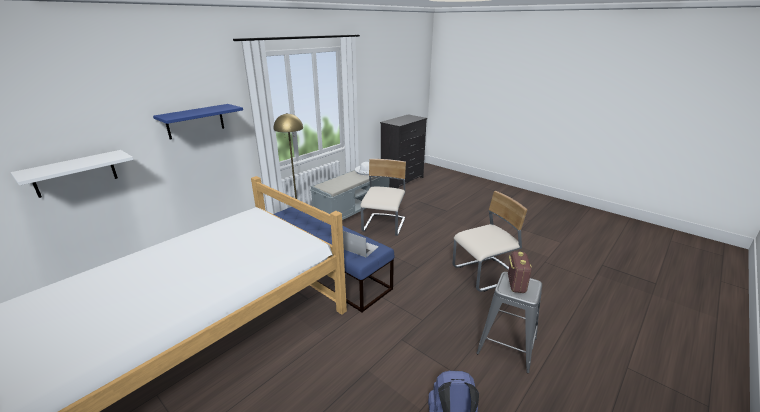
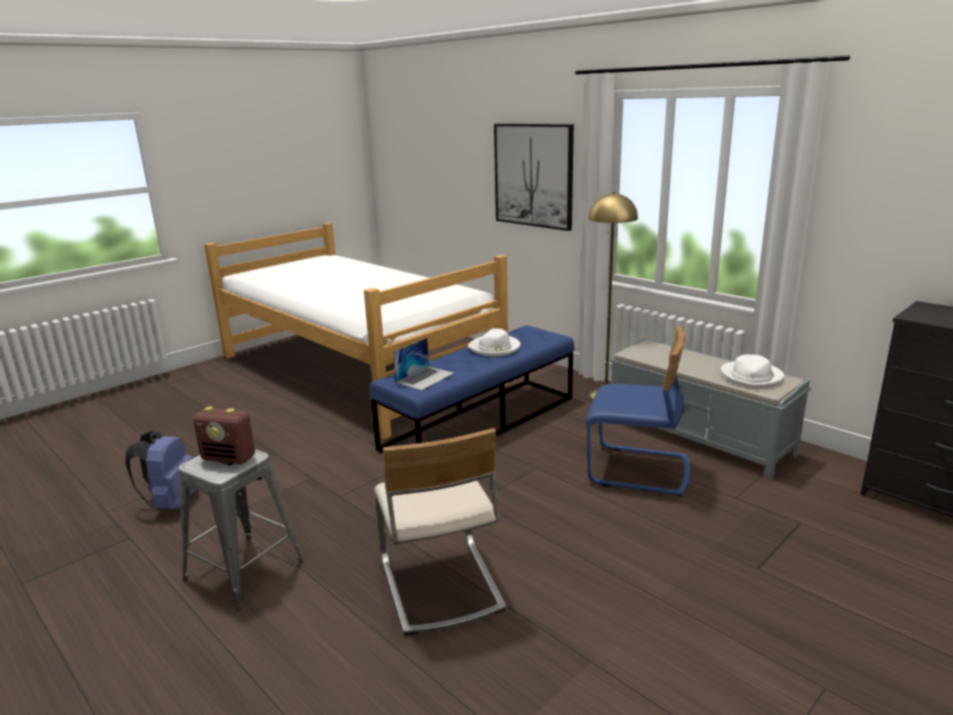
camera: 95 degrees right, 5 degrees down
(75, 173) = (444, 196): white shelf -> none
(195, 121) = (533, 175): blue shelf -> picture
(310, 226) = (495, 348): none -> white hat
(384, 225) = (638, 471): beige chair -> blue chair

